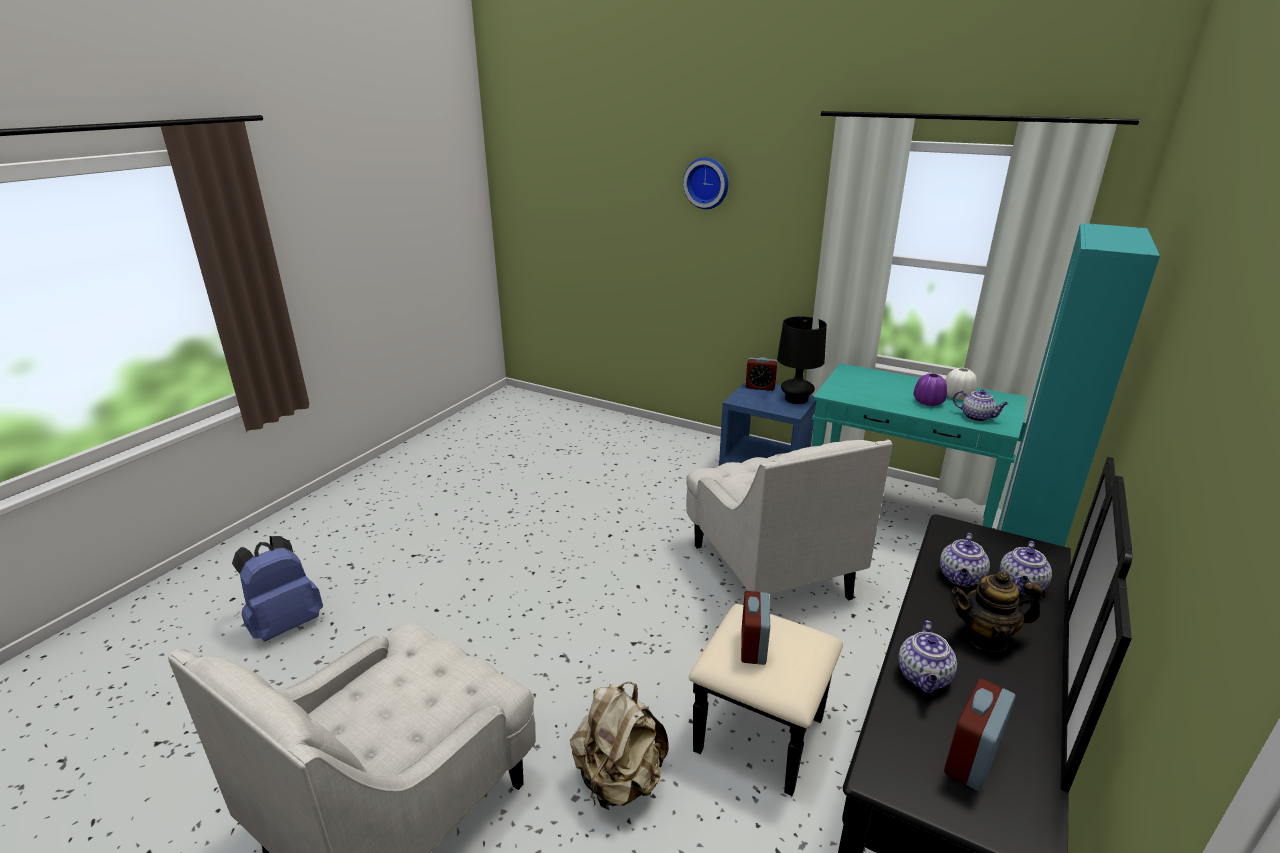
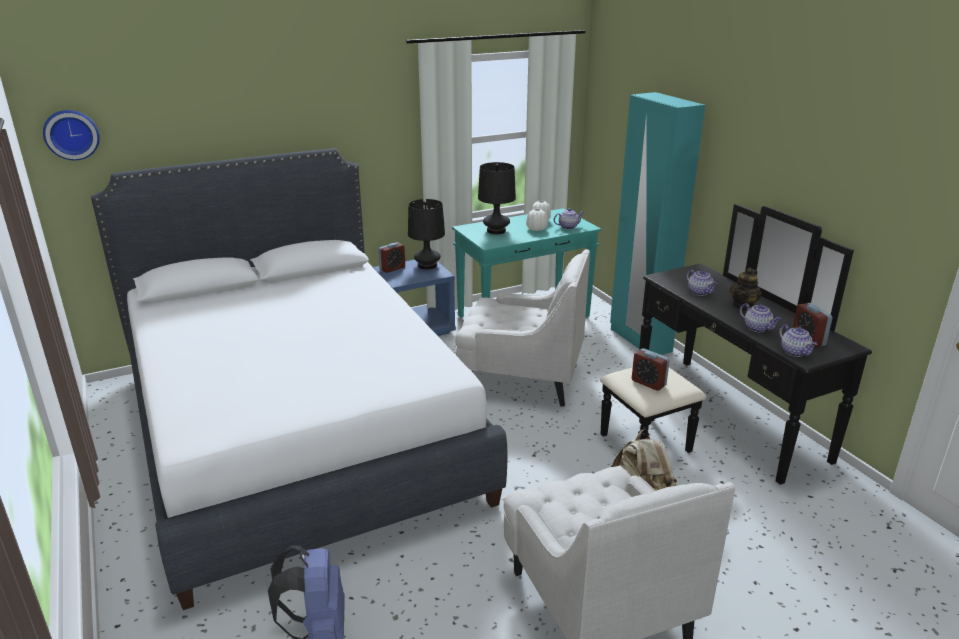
camera: 55 degrees left, 0 degrees up
(532, 488) = (297, 432): none -> white bed
(707, 183) = (308, 109): wall clock -> wall clock (71, 134)
(875, 385) = (496, 230): none -> black table lamp
(928, 402) = (536, 229): purple vase -> white vase
(1021, 586) = (717, 284): teapot -> teapot (795, 352)

